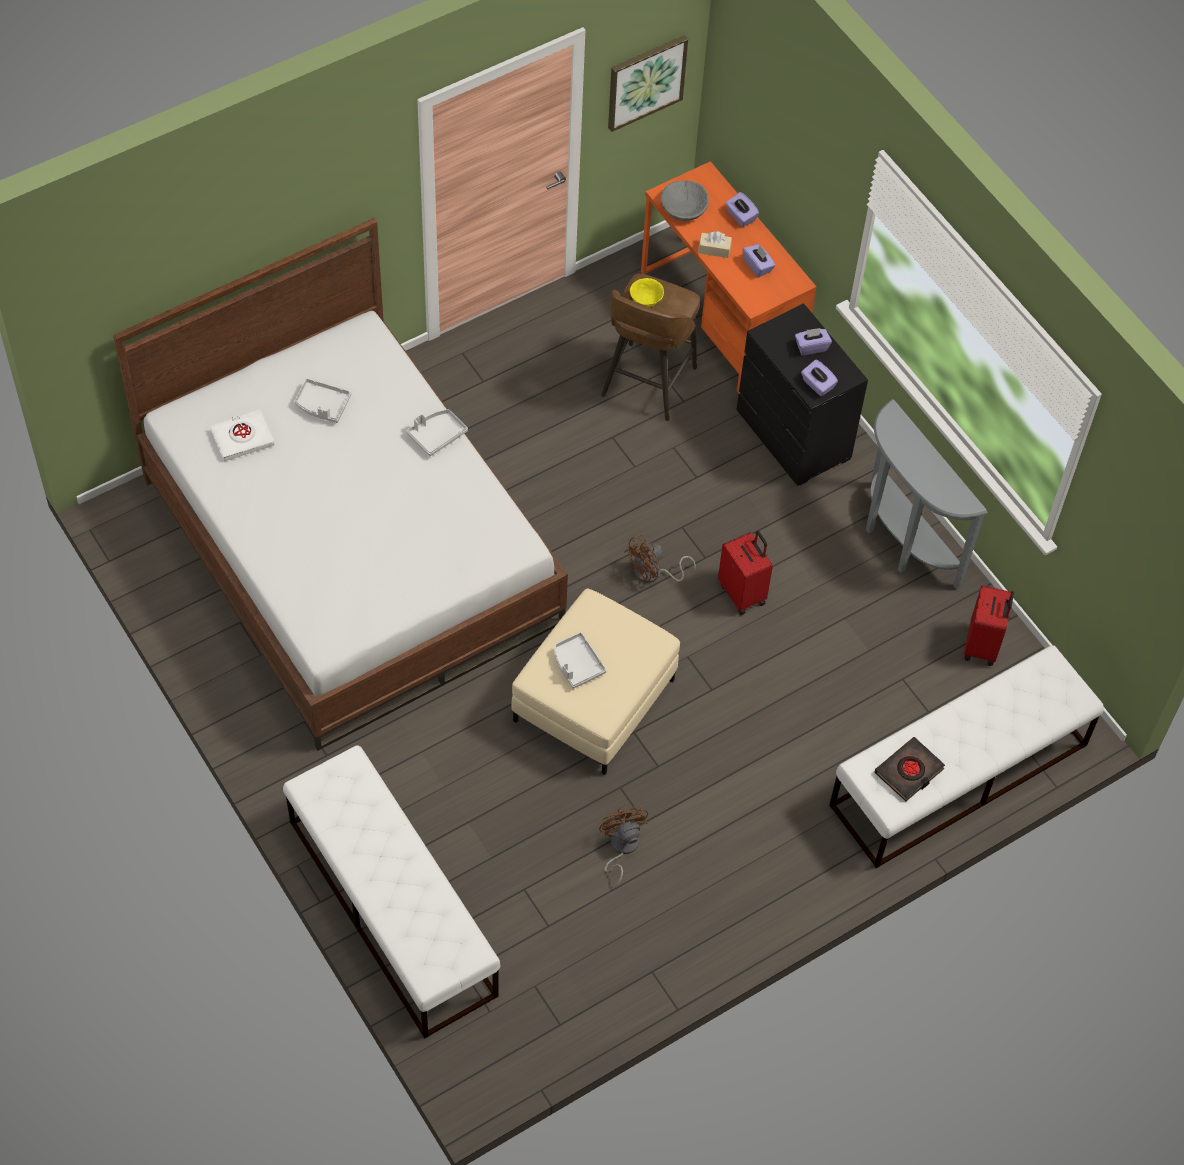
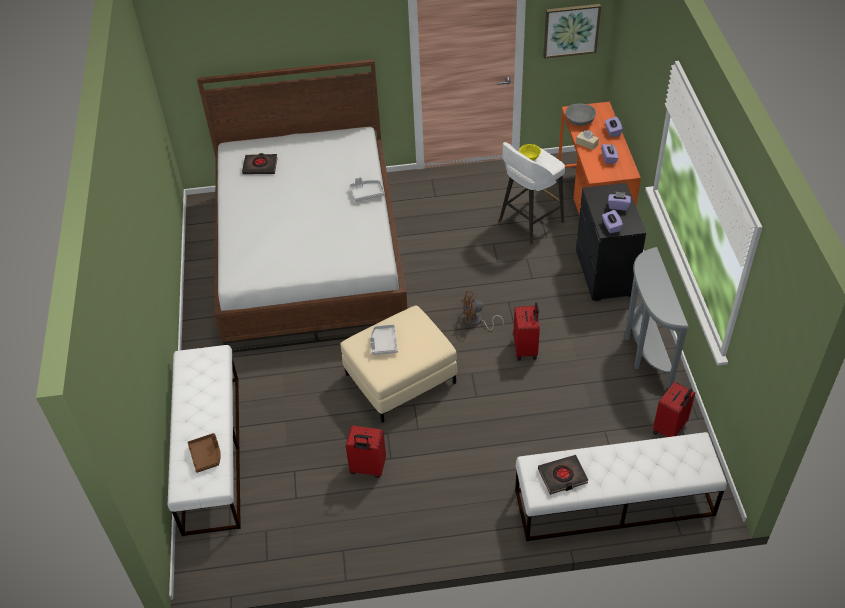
camera: 30 degrees right, 10 degrees down
(242, 438) = (260, 166): white book -> black book
(322, 405) = (313, 162): grey tray -> none
(433, 918) = (206, 455): none -> brown tray
(621, 848) = (367, 468): brown fan -> red suitcase
(647, 384) = (529, 222): brown stool -> white stool

